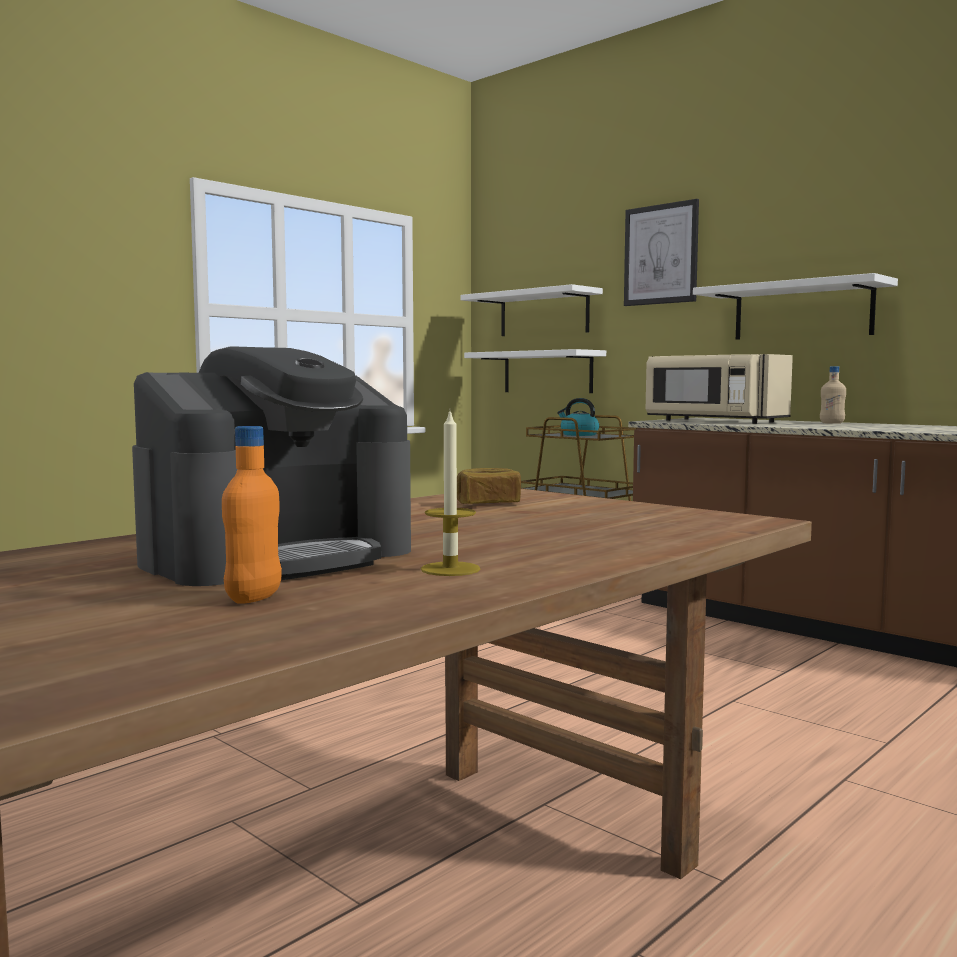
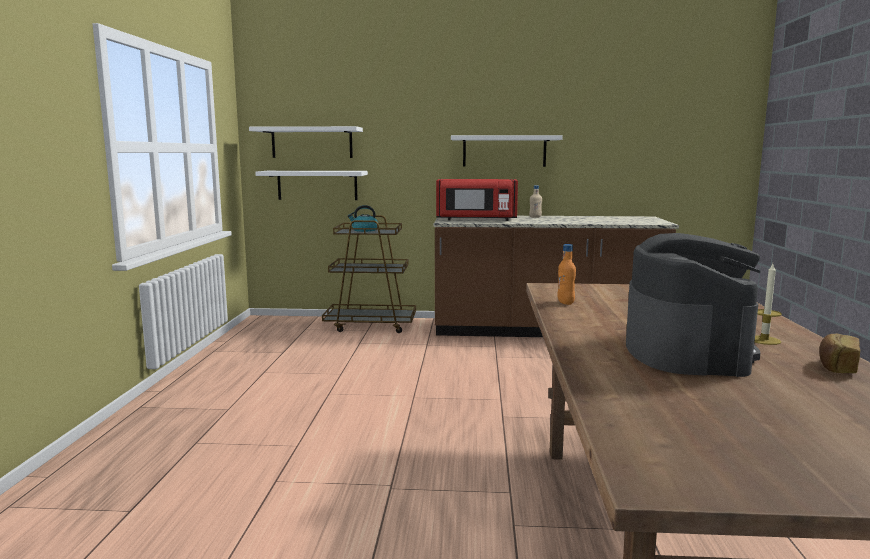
camera: 40 degrees left, 5 degrees up
(254, 597) = (791, 373): orange bottle -> orange bottle (565, 302)
(488, 503) = (587, 297): bread -> bread (836, 367)
(661, 254) = (408, 108): picture -> none
(712, 421) = (476, 219): beige microwave -> red microwave

